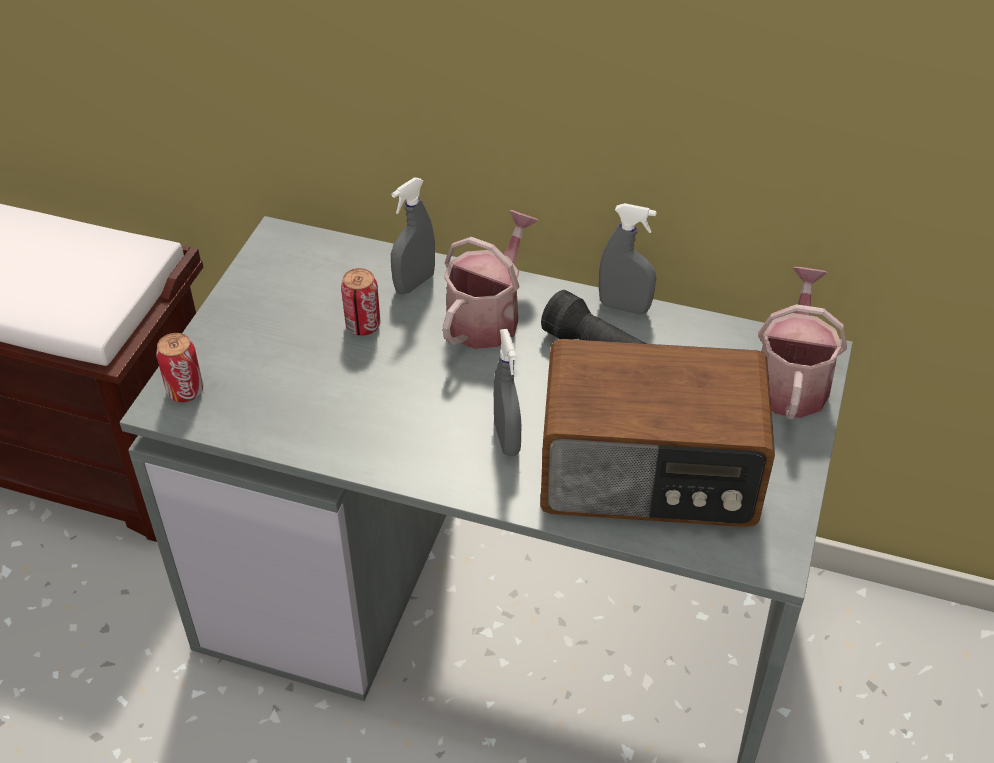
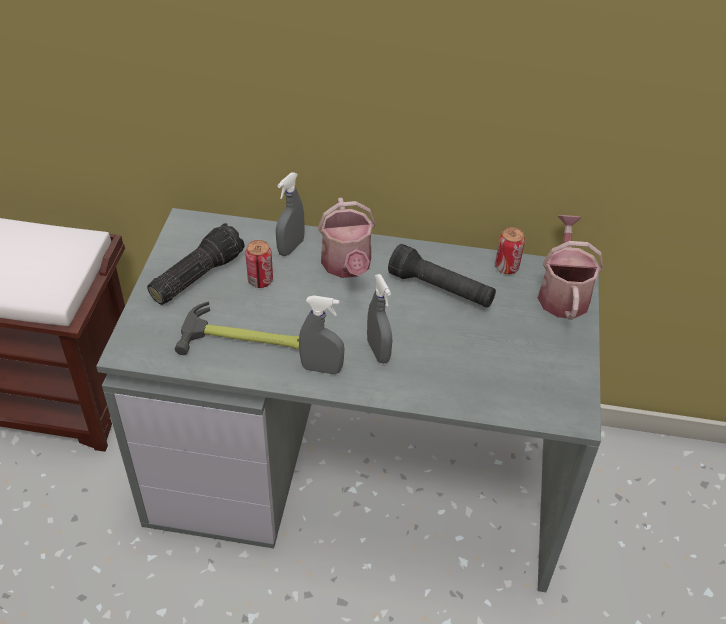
camera: 10 degrees left, 0 degrees up
(185, 391) = (141, 339): can -> can (506, 267)
(278, 310) = (196, 275): none -> flashlight
(323, 404) = (243, 339): none -> hammer
(488, 316) = (347, 266): watering can -> watering can turned 150 degrees clockwise
(624, 307) = (440, 252): grey spray bottle -> grey spray bottle (321, 368)
(650, 474) = (481, 367): radio -> none

